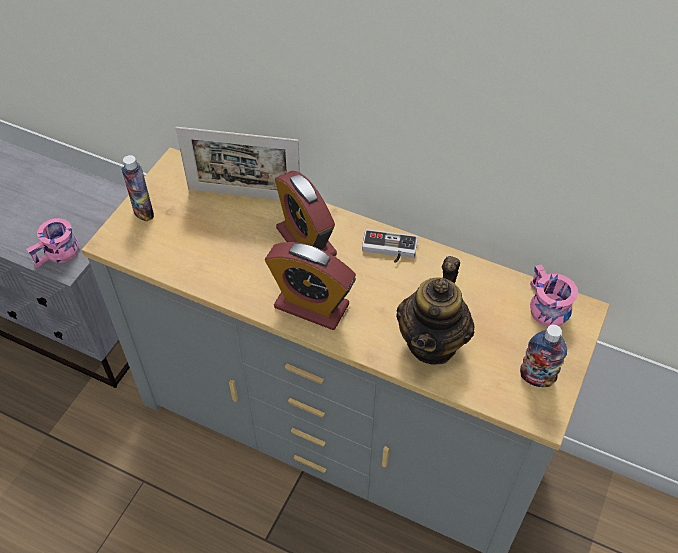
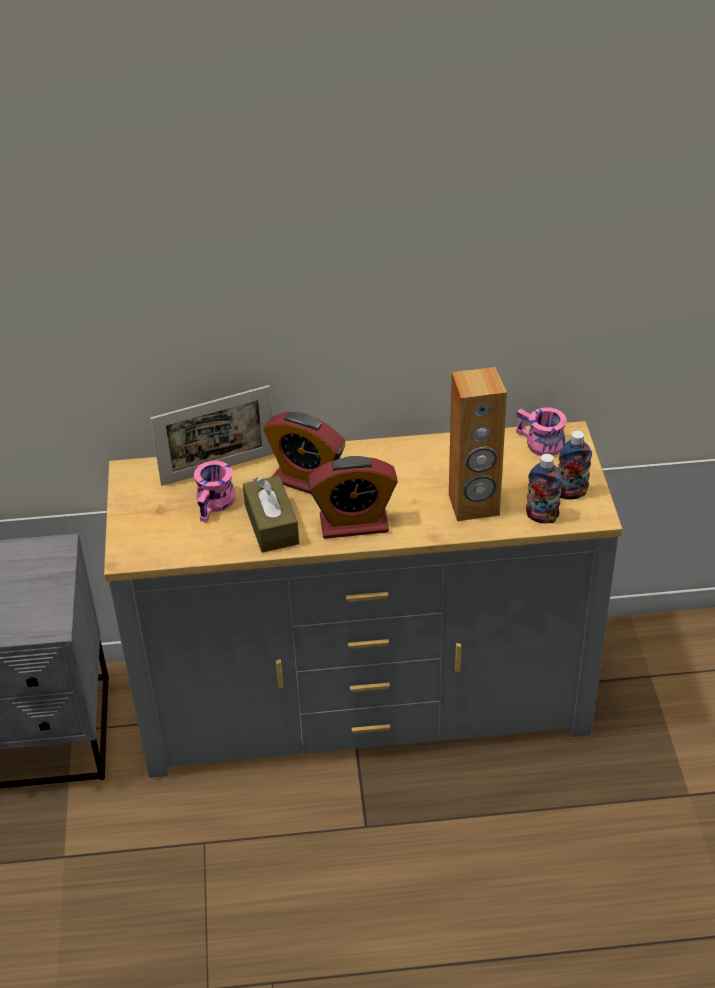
camera: 30 degrees left, 10 degrees down
(59, 255) = (34, 621): pink mug -> pink mug (216, 504)
(143, 212) = (135, 520): bottle -> bottle (541, 517)
(243, 271) = (271, 525): none -> brown tissue box
(388, 250) = (383, 457): game controller -> none
(432, 342) = (474, 505): teapot -> brown speaker

